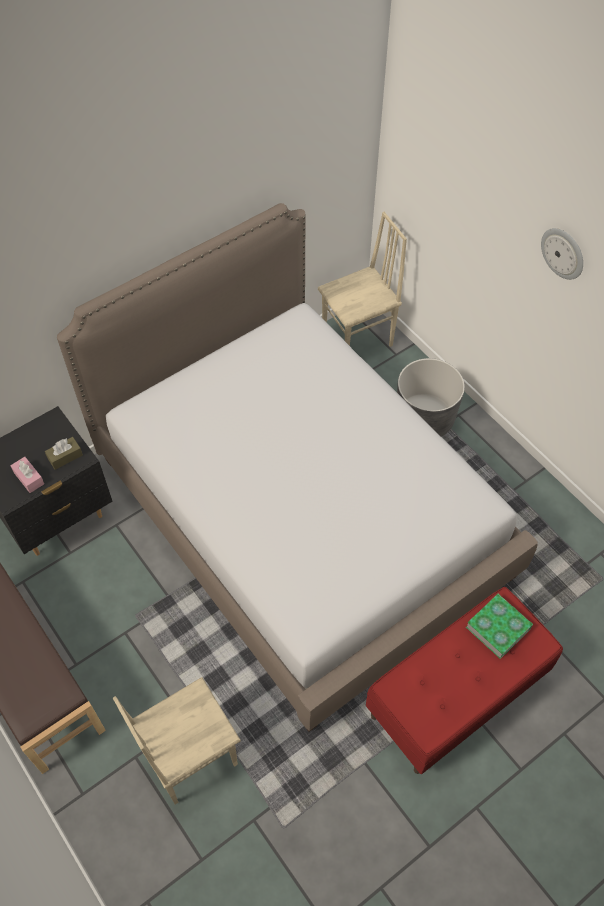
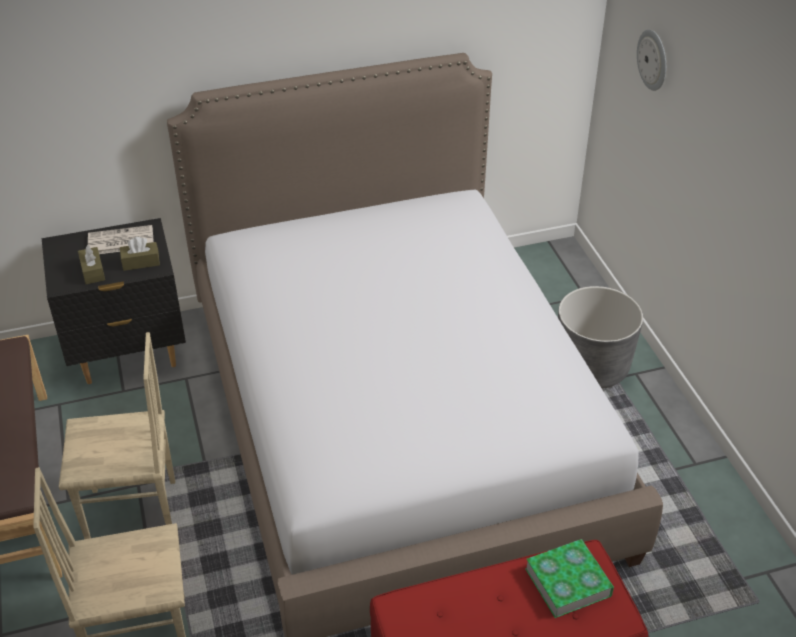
camera: 20 degrees right, 15 degrees down
(29, 478) = (93, 271): pink tissue box -> brown tissue box
(36, 441) = (120, 241): none -> newspaper
(358, 340) = (546, 272): beige chair -> beige chair (133, 515)
(563, 253) = (762, 129): wall clock -> wall clock (653, 59)

